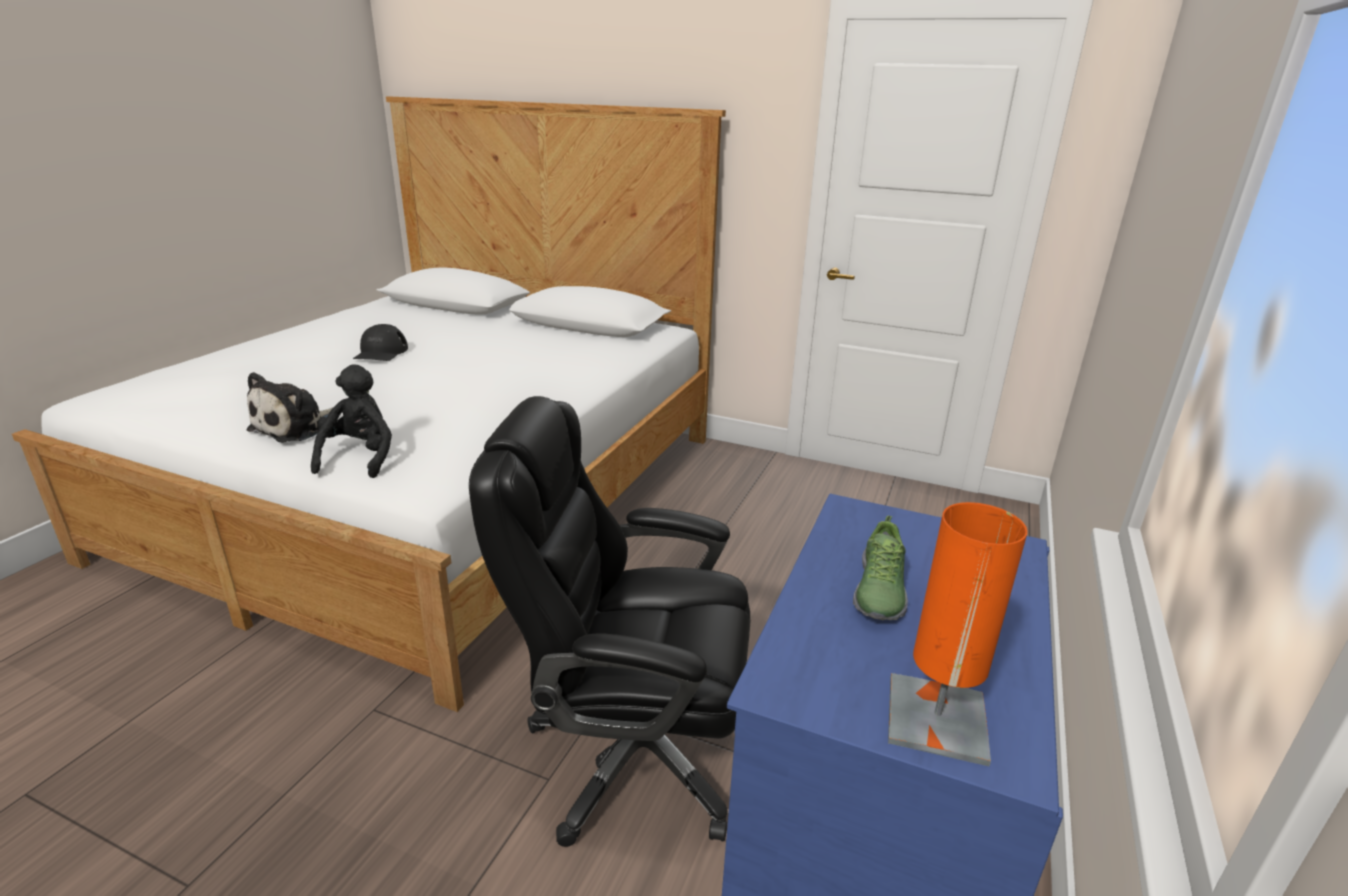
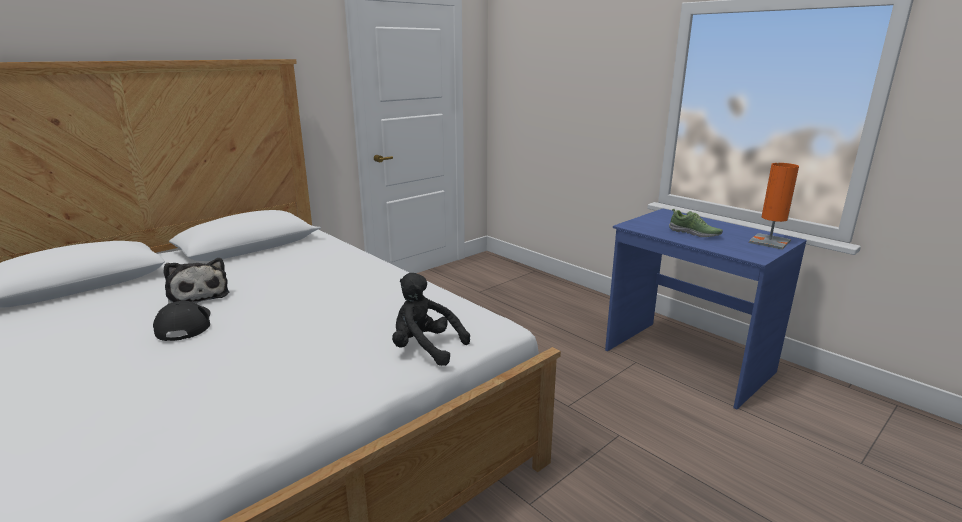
camera: 65 degrees left, 5 degrees down
(296, 427) = (332, 374): plush toy -> plush toy (198, 295)
(381, 352) = (184, 324): black cap -> black cap turned 135 degrees counterclockwise
(633, 753) = (609, 403): black office chair -> none

